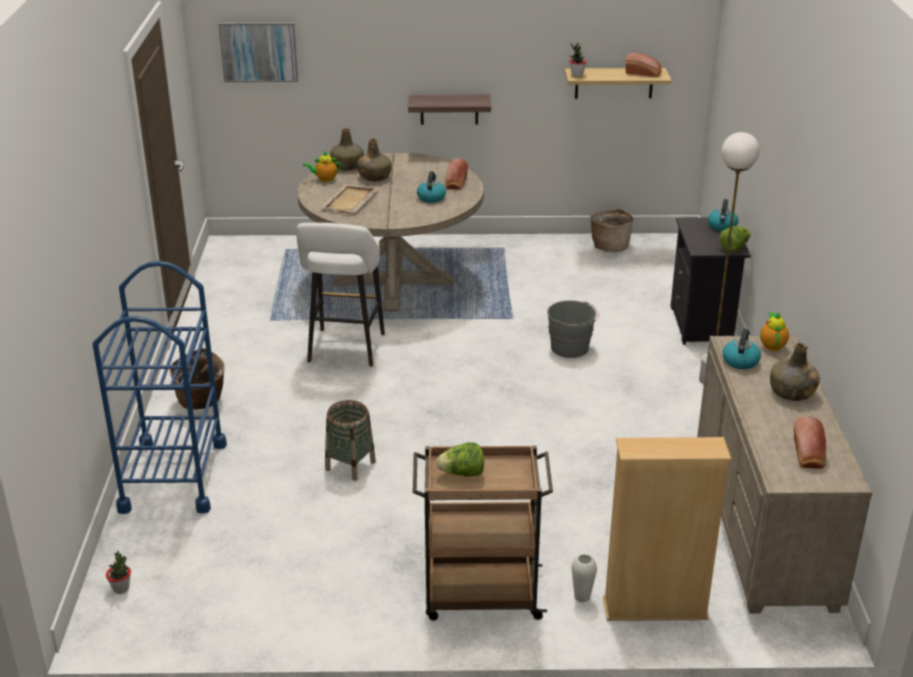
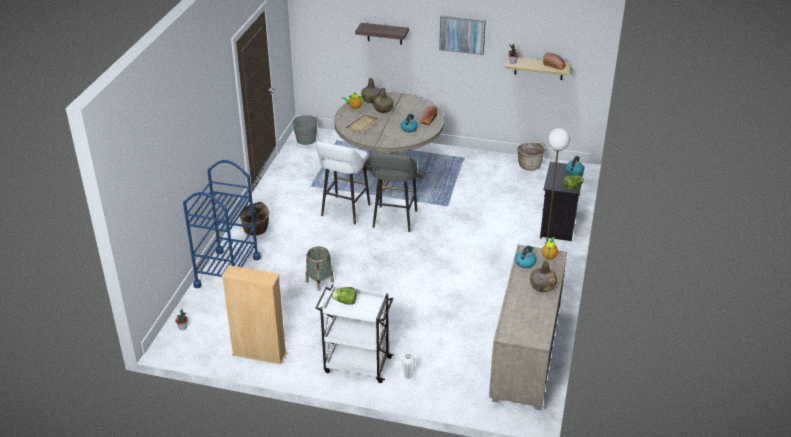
camera: 15 degrees right, 5 degrees up
(259, 51) = (329, 25): picture -> picture (462, 34)
(436, 352) = (394, 221): none -> grey stool
(449, 109) = (438, 71): shelf -> shelf (384, 33)
(480, 595) = (356, 364): brown cart -> white cart
(570, 348) = (472, 230): grey bucket -> grey bucket (306, 140)
(654, 609) = (443, 389): beige bookcase -> beige bookcase (259, 354)
(808, 454) = (528, 323): bread -> none

